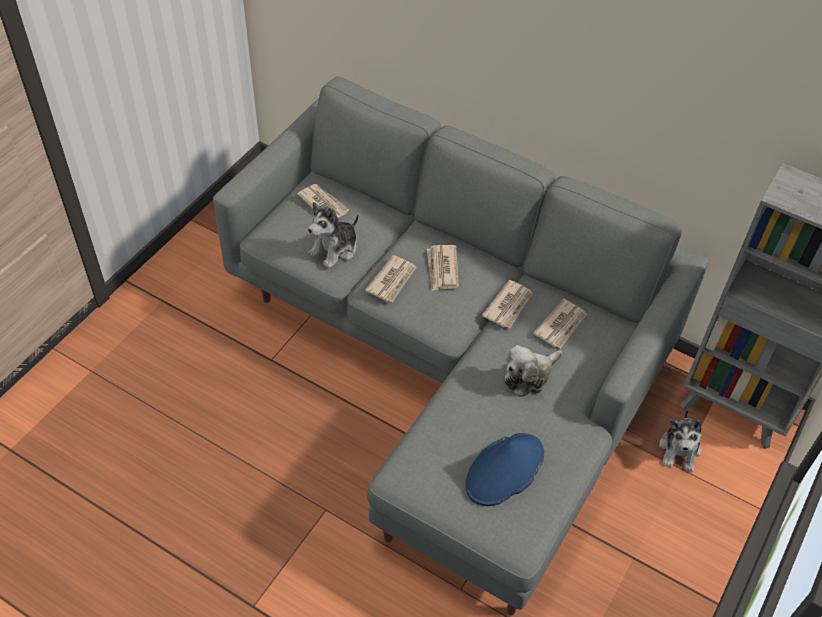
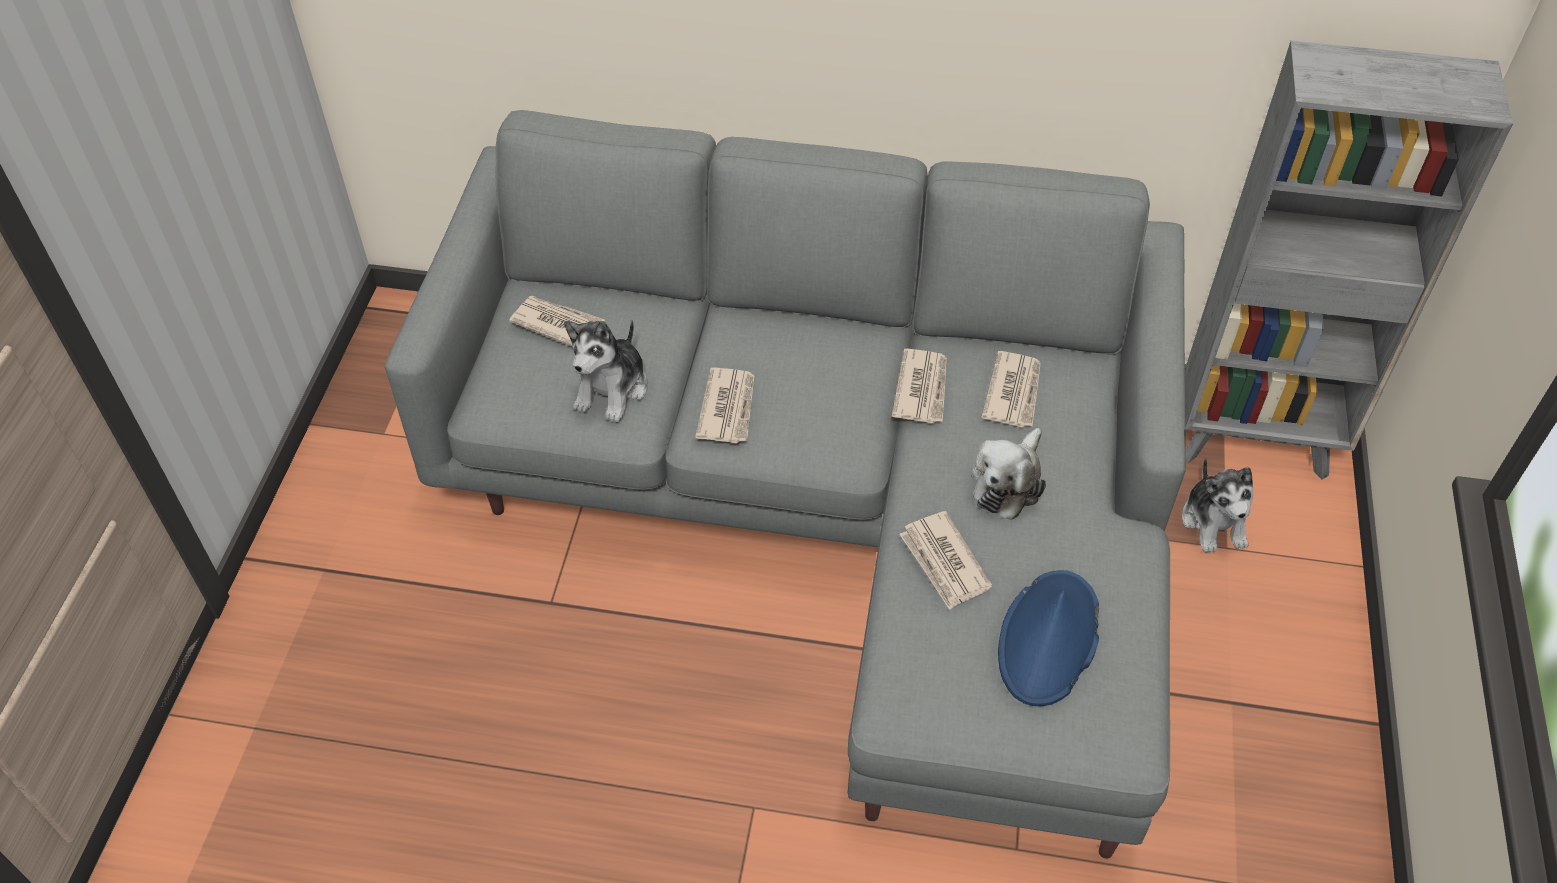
camera: 20 degrees left, 0 degrees up
(442, 269) = (795, 366): newspaper -> newspaper (944, 563)

